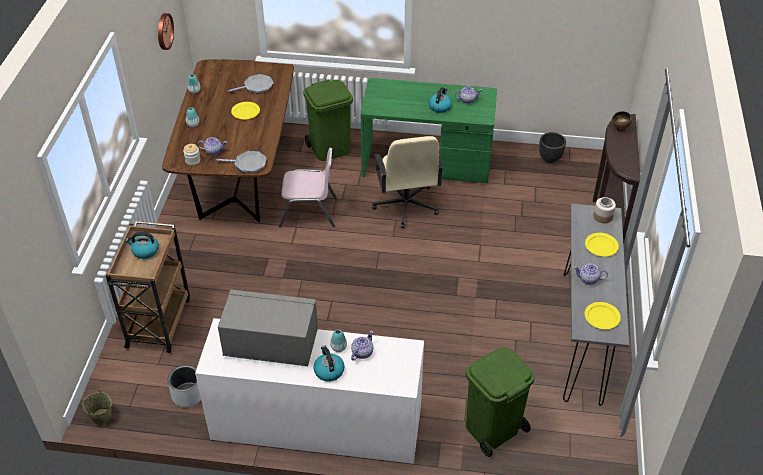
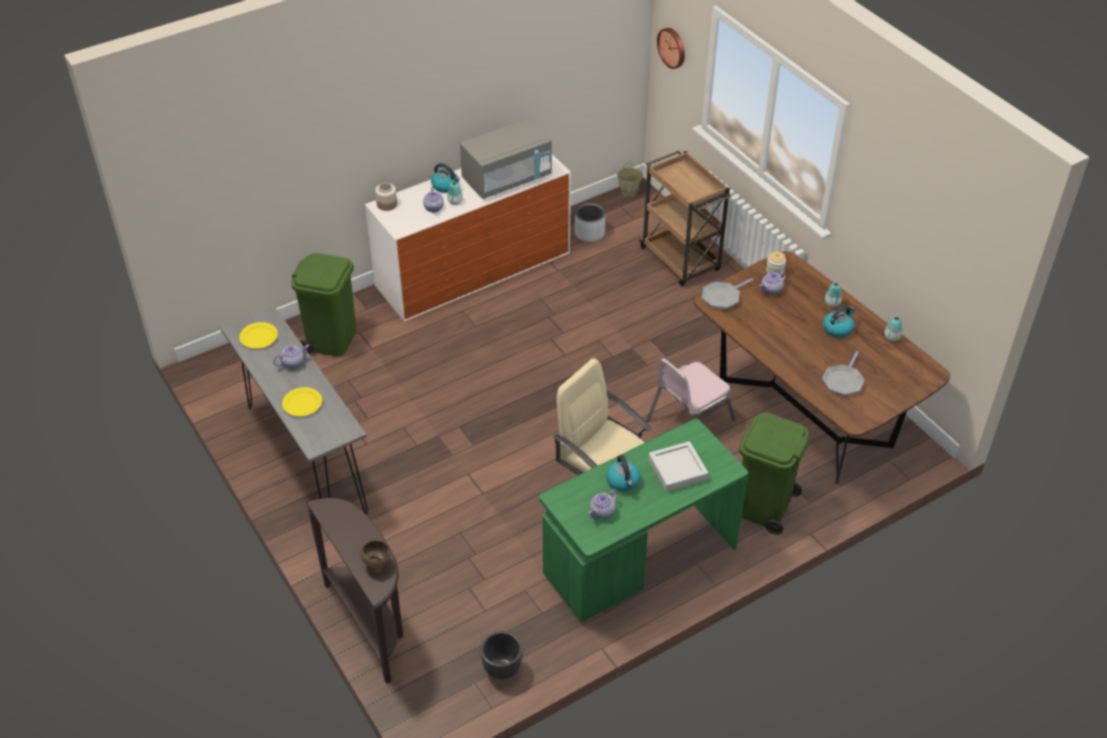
camera: 140 degrees right, 0 degrees up
(145, 251) = (691, 185): kettle -> kettle (837, 329)
(163, 31) = (931, 258): wall clock -> wall clock (672, 47)
(245, 111) = (808, 346): yellow plate -> none
(404, 97) = (677, 470): none -> grey tray
(602, 217) = (322, 436): jar -> jar (387, 204)

